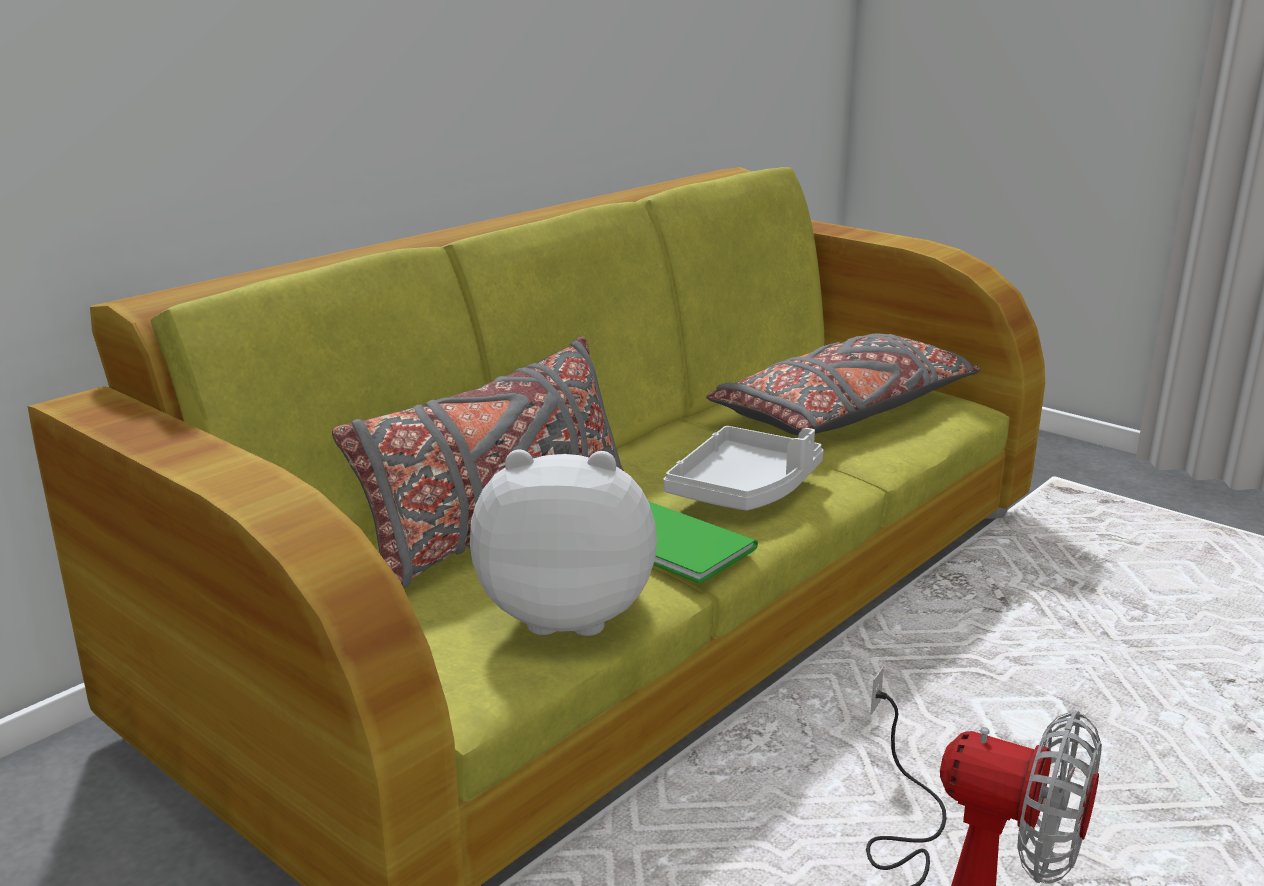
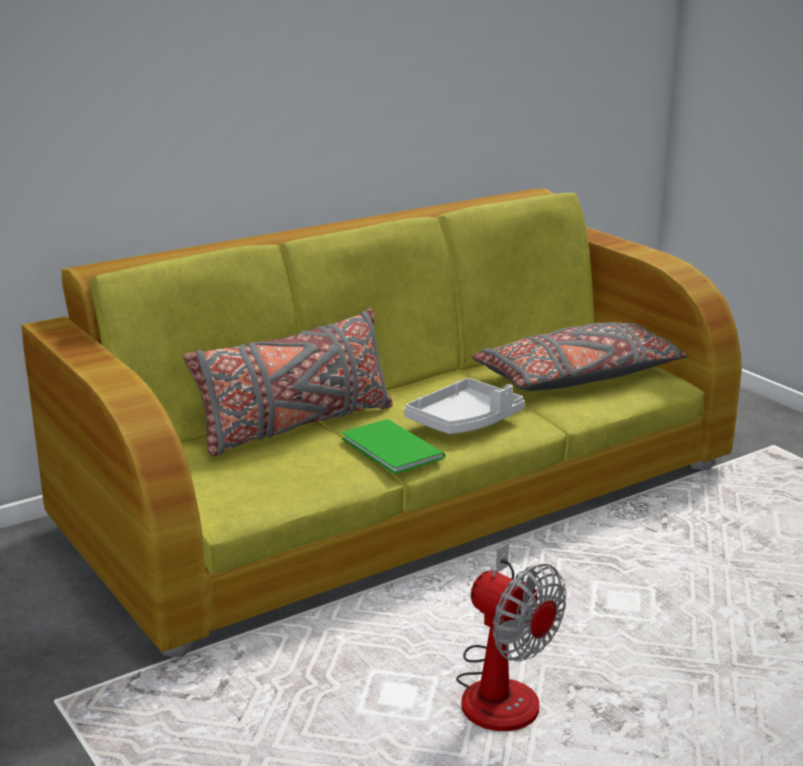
camera: 15 degrees right, 0 degrees up
(568, 613) = (307, 481): plush toy -> none

